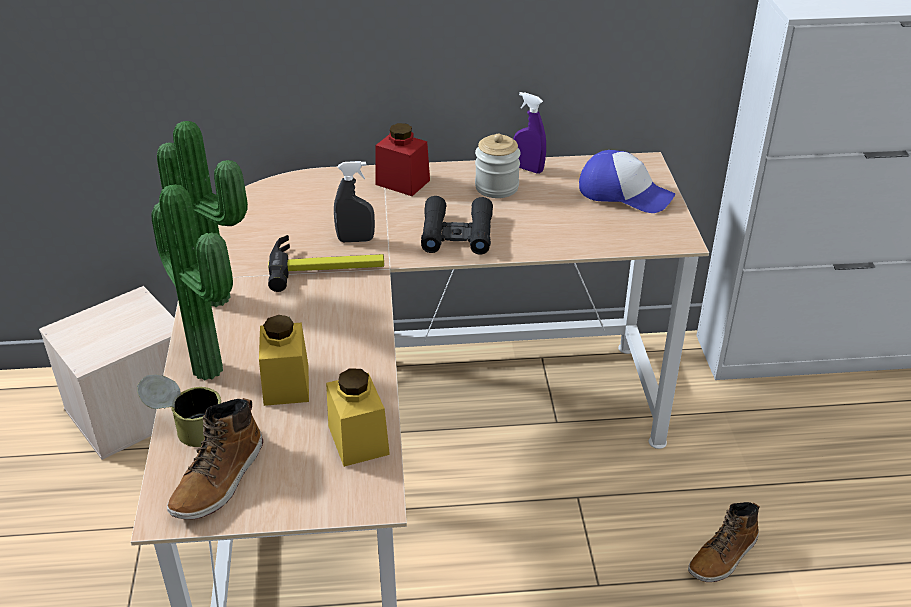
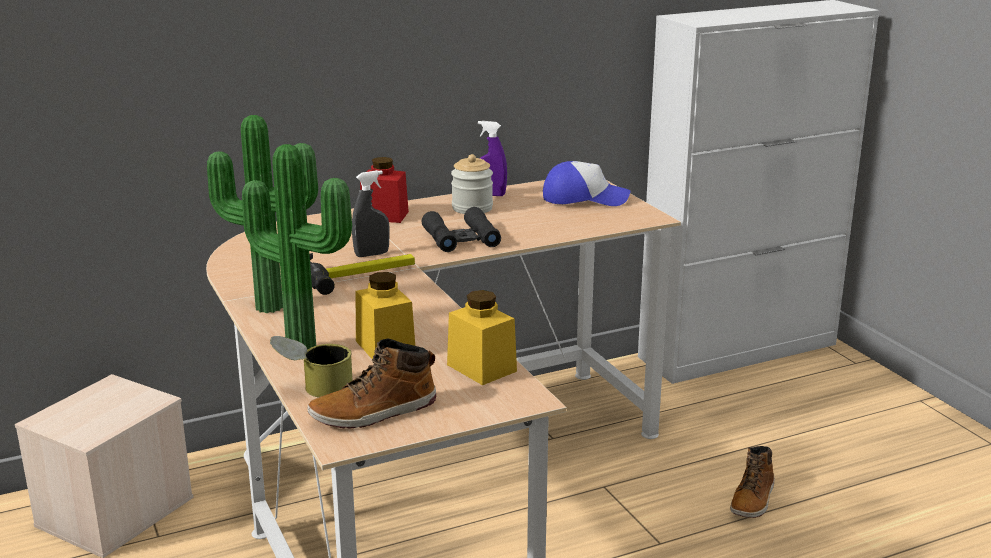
camera: 20 degrees left, 15 degrees down
(220, 479) = (374, 412): boot -> boot turned 60 degrees clockwise

